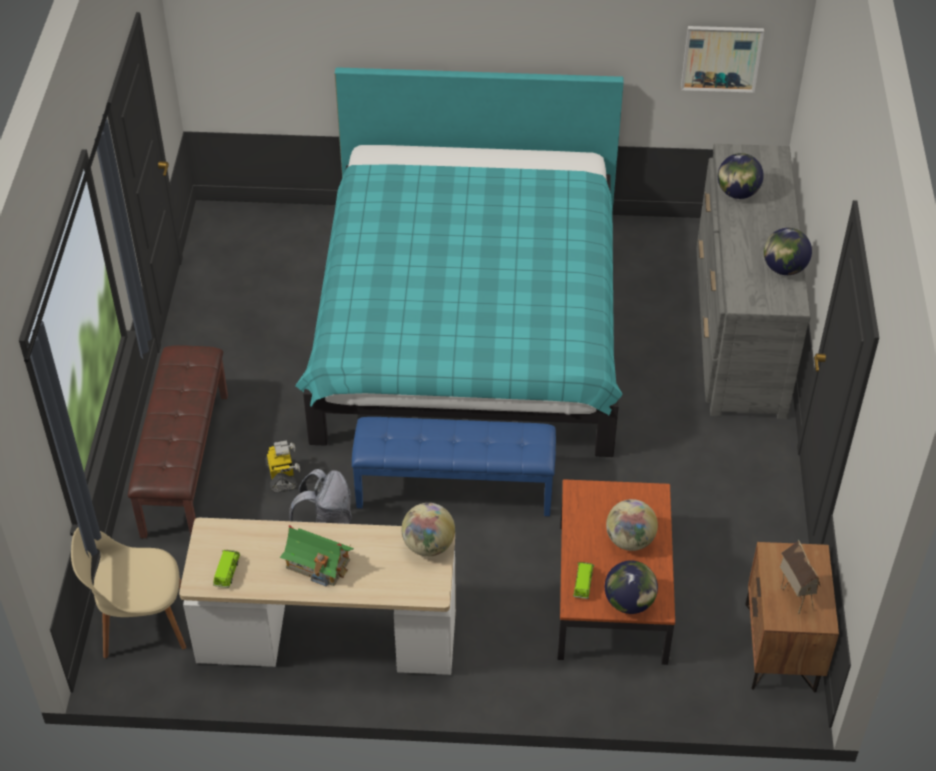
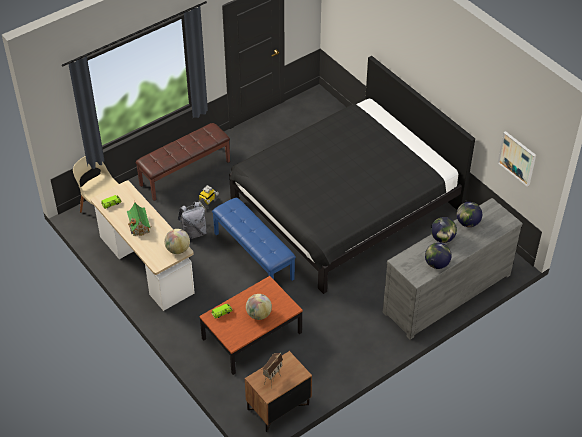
camera: 50 degrees right, 0 degrees up
(468, 326) = (345, 205): turquoise bed -> black bed
(629, 602) = (227, 332): globe -> globe (442, 238)

